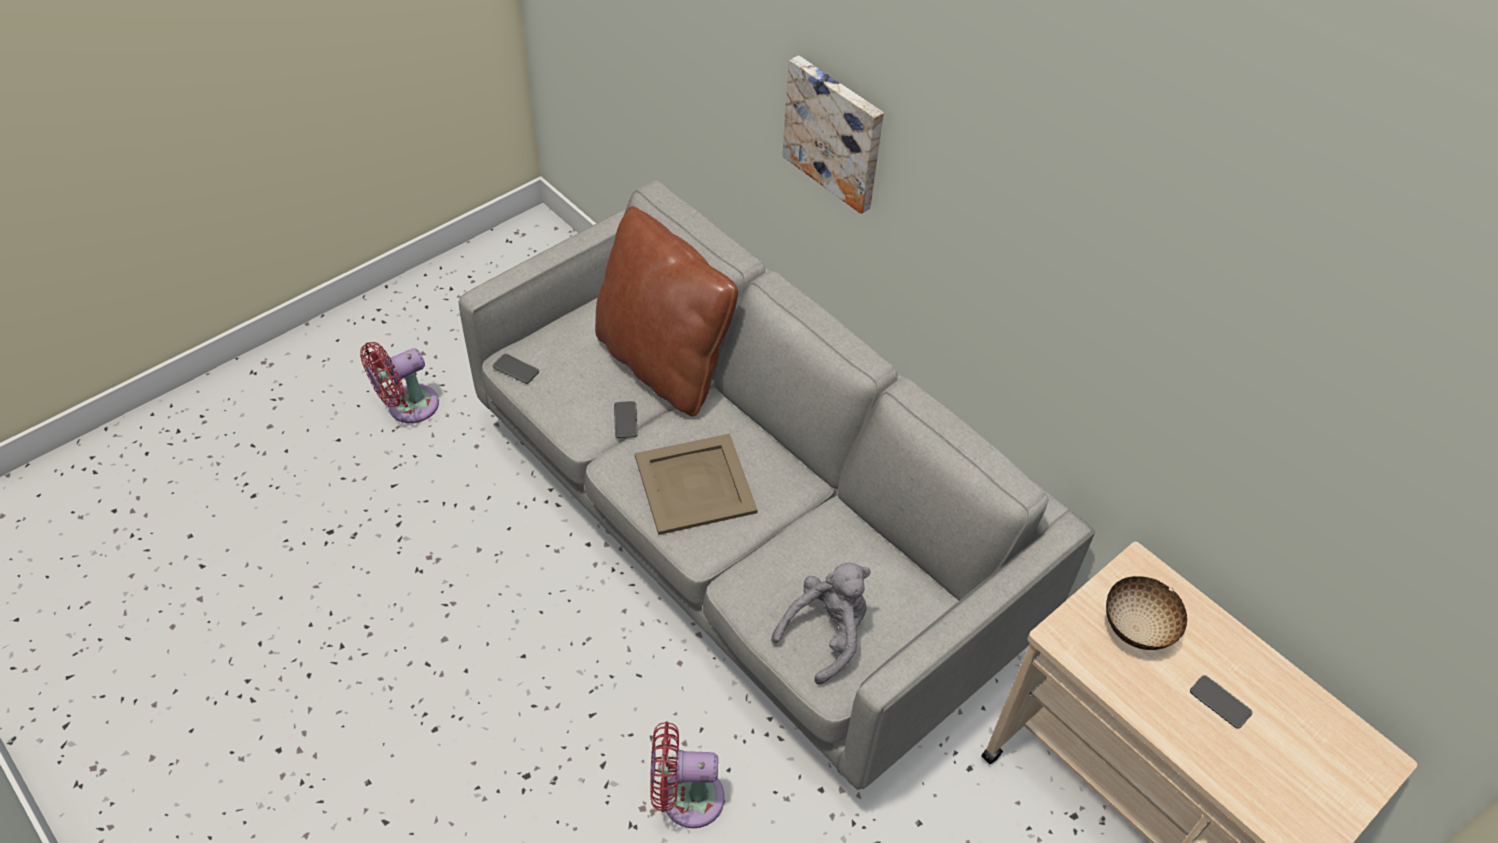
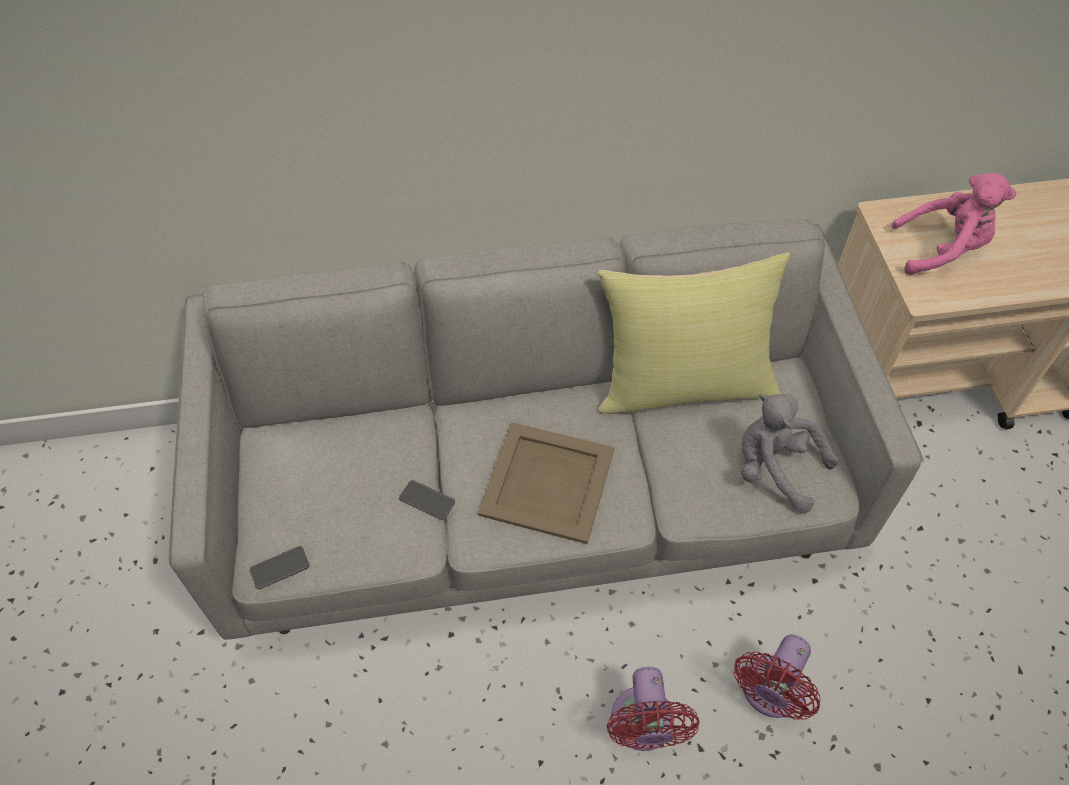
camera: 55 degrees left, 5 degrees up
(407, 407) = (140, 727): red fan -> red fan (643, 726)
(663, 364) = (380, 431): brown pillow -> none
(826, 634) = (774, 468): grey plush toy -> grey plush toy turned 45 degrees counterclockwise
(835, 132) = (416, 74): picture -> none
(861, 532) = (684, 384): none -> yellow pillow
(1137, 630) = (942, 249): bowl -> pink plush toy
(1220, 702) = (1028, 241): phone -> none

